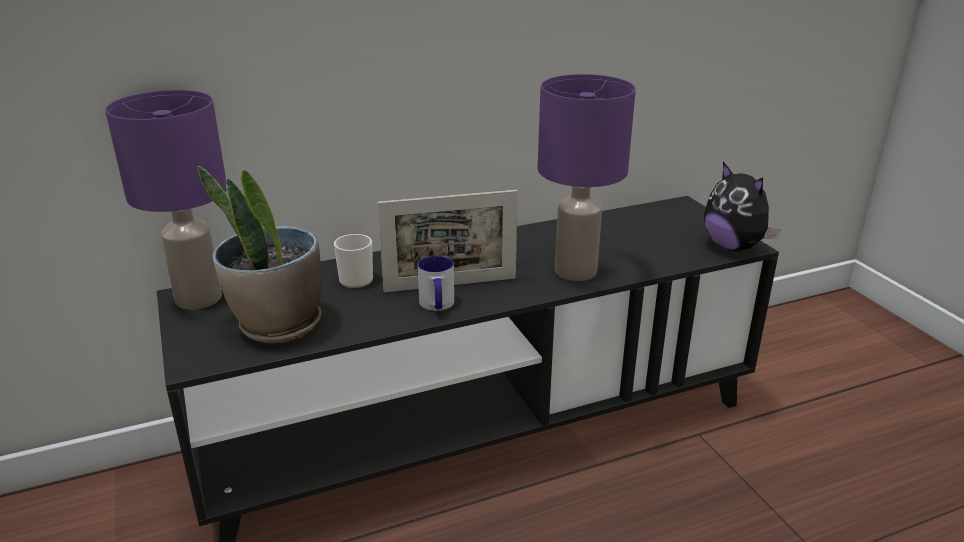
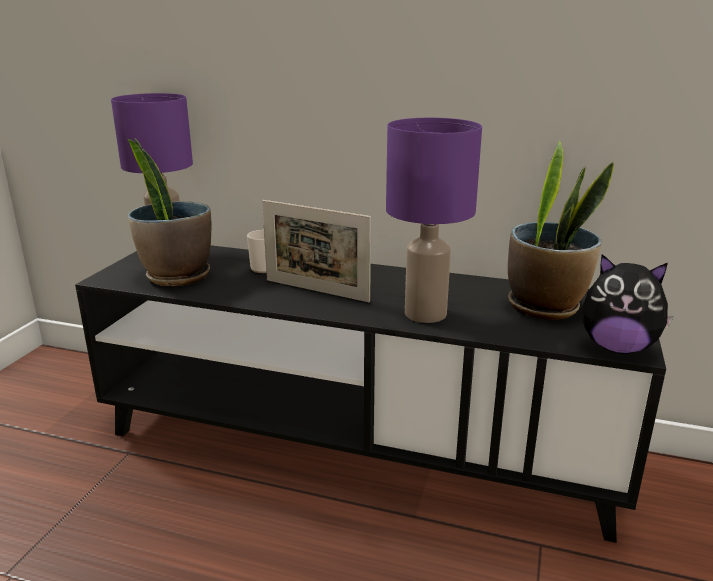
camera: 40 degrees right, 5 degrees down
(437, 305) = (283, 299): mug -> none
(643, 230) = (545, 306): none -> potted plant
(734, 247) = (618, 347): plush toy -> plush toy turned 75 degrees counterclockwise

